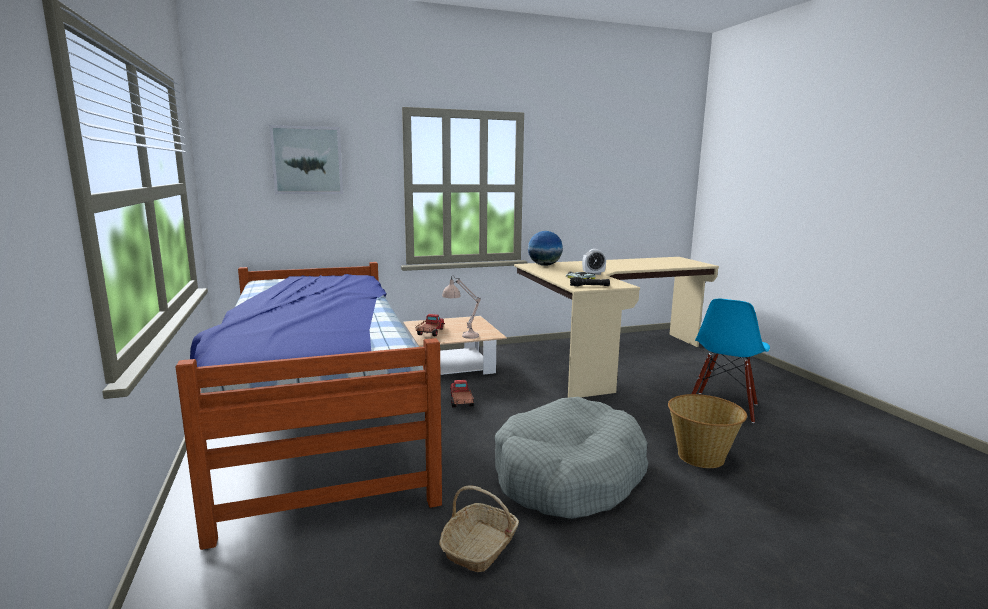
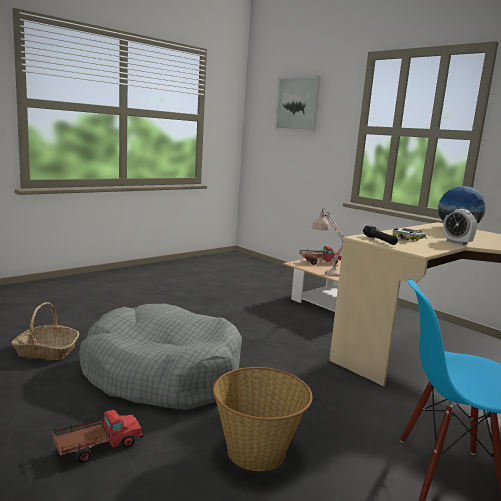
camera: 65 degrees right, 0 degrees up
(319, 420) = (190, 283): bed -> none
(461, 402) = (265, 316): toy truck -> toy truck (97, 446)

